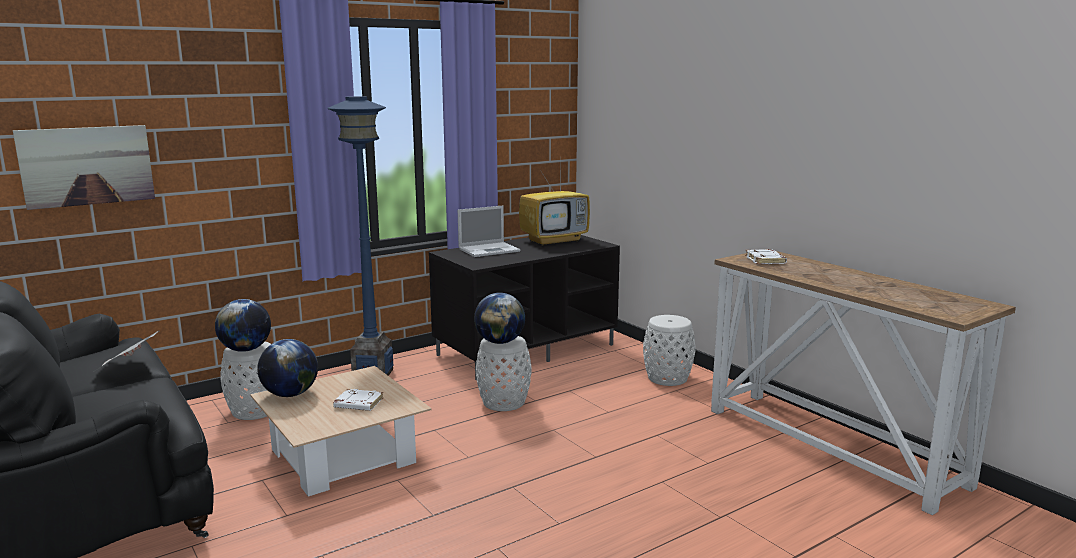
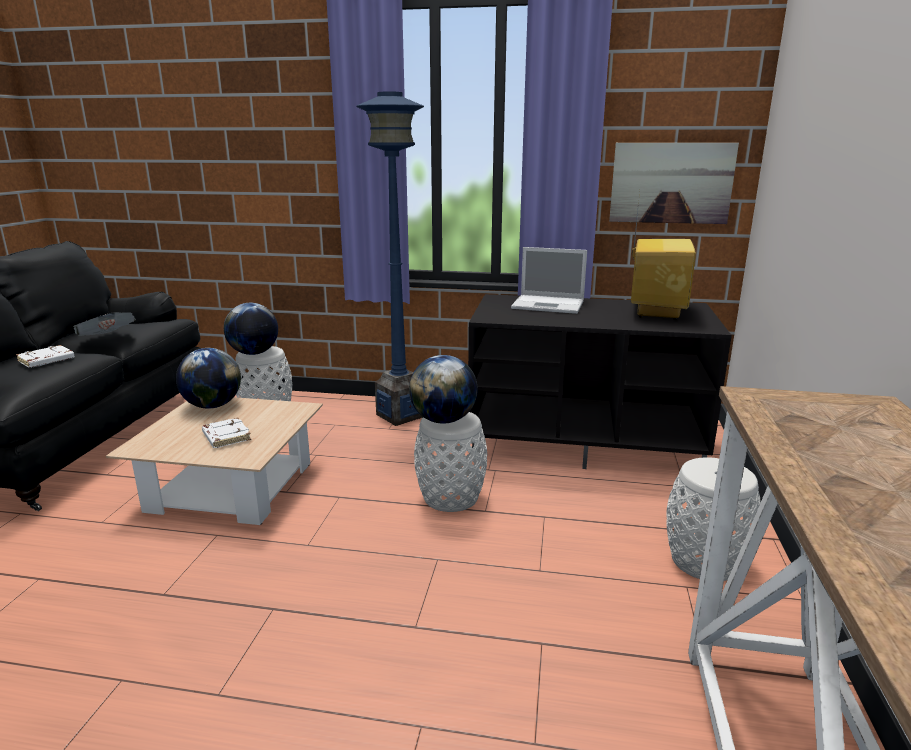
camera: 45 degrees right, 5 degrees up
(87, 166) = (172, 159): picture -> picture (671, 183)
(555, 240) = (655, 310): television -> television turned 90 degrees counterclockwise
(766, 260) = (823, 418): white book -> white book (46, 361)

